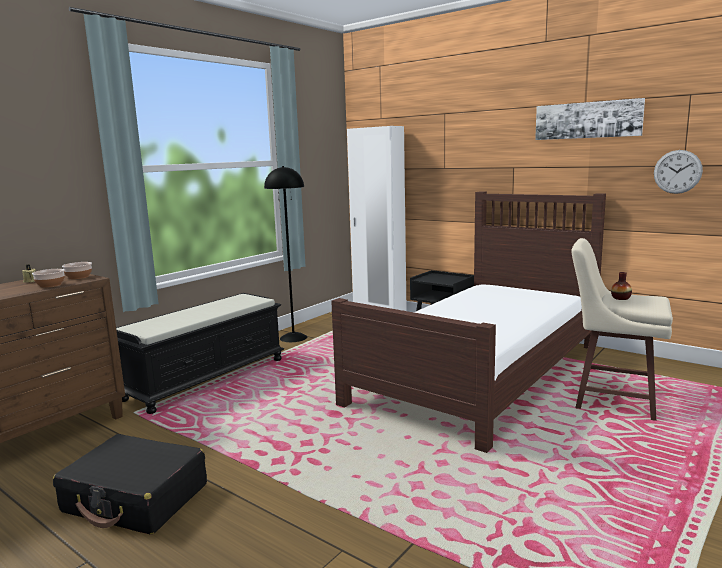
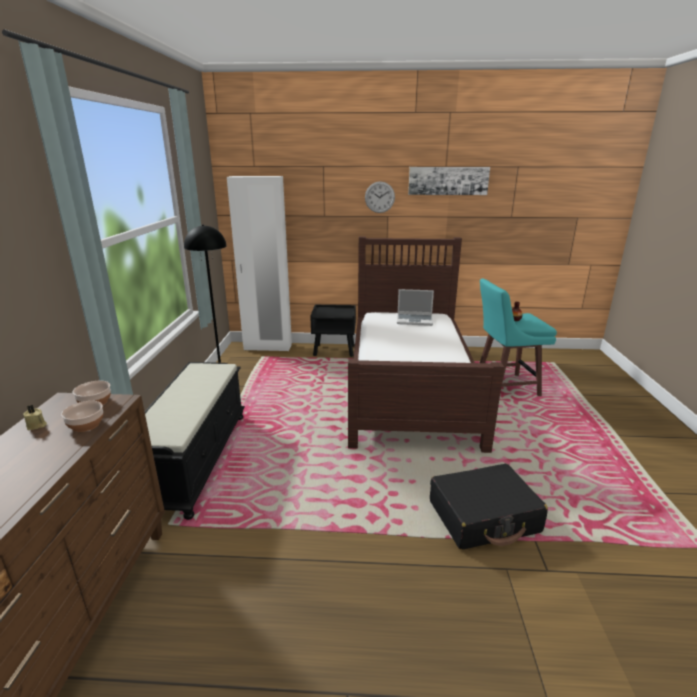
camera: 35 degrees left, 10 degrees up
(136, 498) = (303, 611): black suitcase -> black suitcase (484, 517)
(521, 295) = (415, 320): none -> laptop
(612, 399) = (504, 386): beige stool -> turquoise stool
(677, 172) = (508, 221): wall clock -> wall clock (379, 197)

